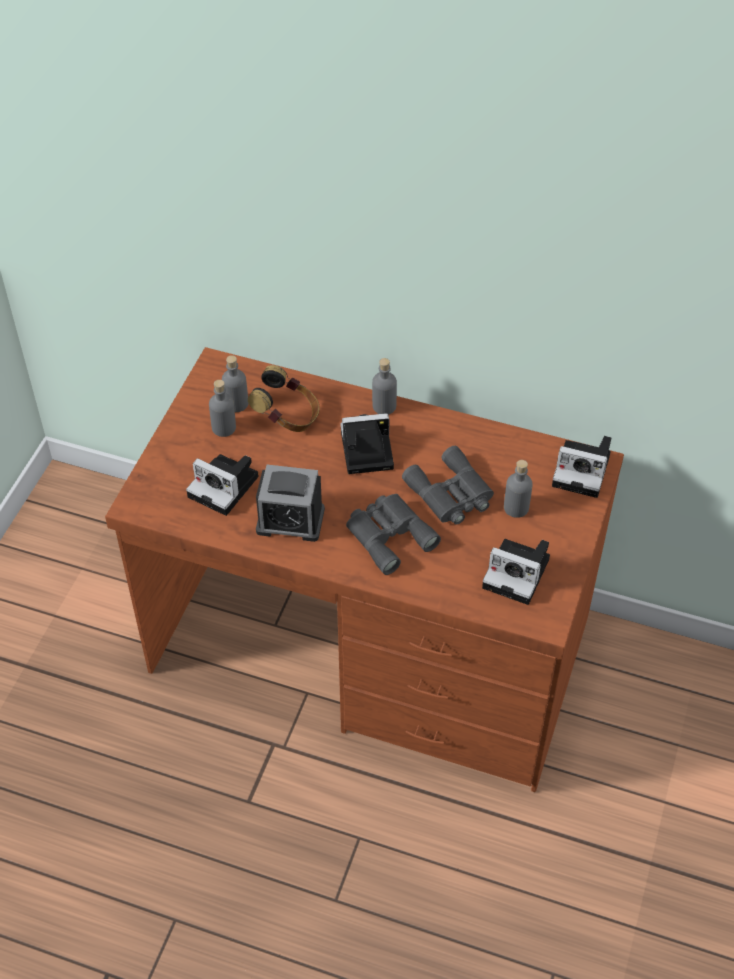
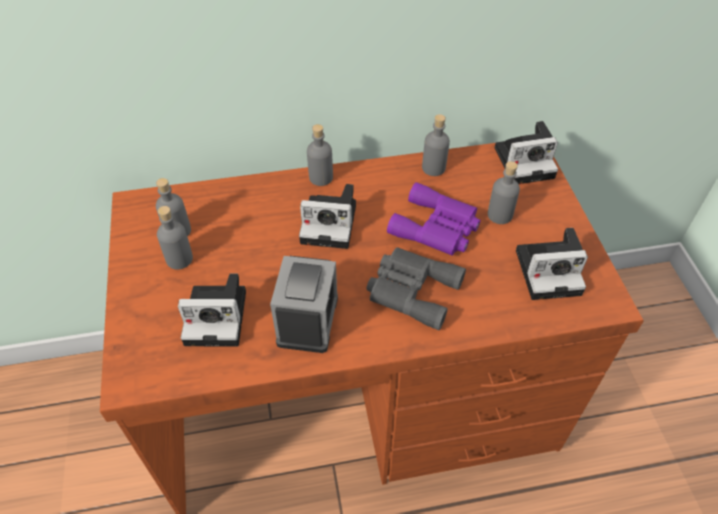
camera: 30 degrees left, 0 degrees up
(287, 417) = (238, 223): headphones -> none
(290, 520) = (307, 320): alarm clock -> alarm clock turned 60 degrees counterclockwise
(364, 451) = (331, 223): camera -> camera turned 135 degrees counterclockwise
(451, 494) = (437, 228): grey binoculars -> purple binoculars
(491, 440) = (433, 168): none -> grey bottle

